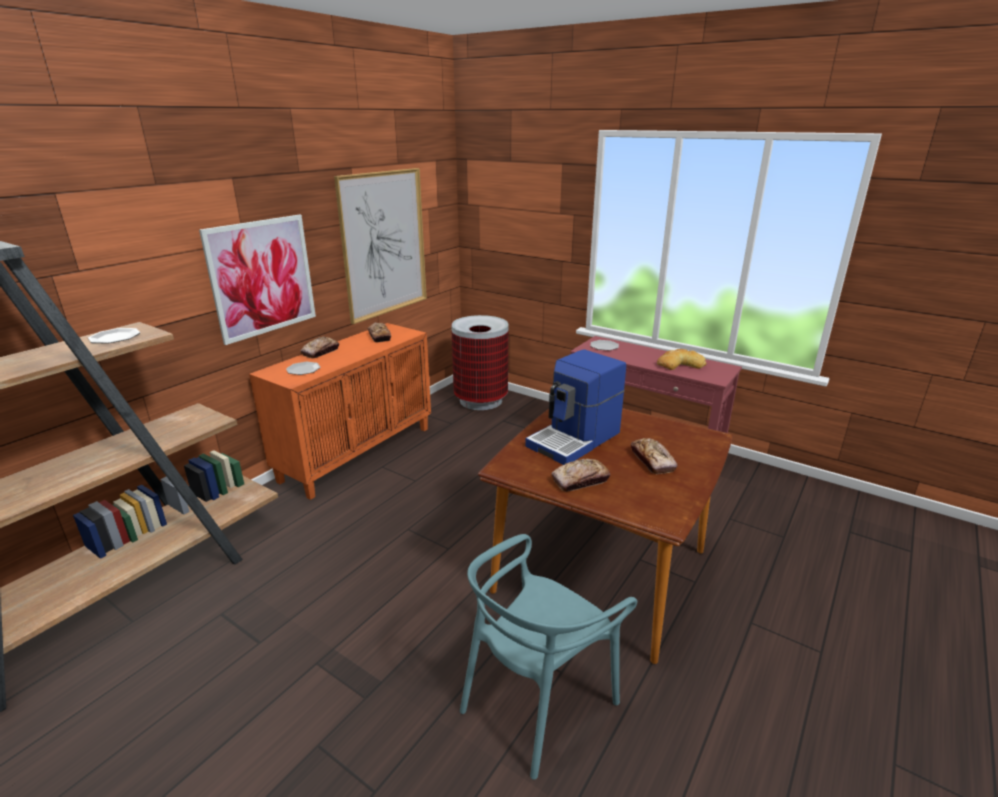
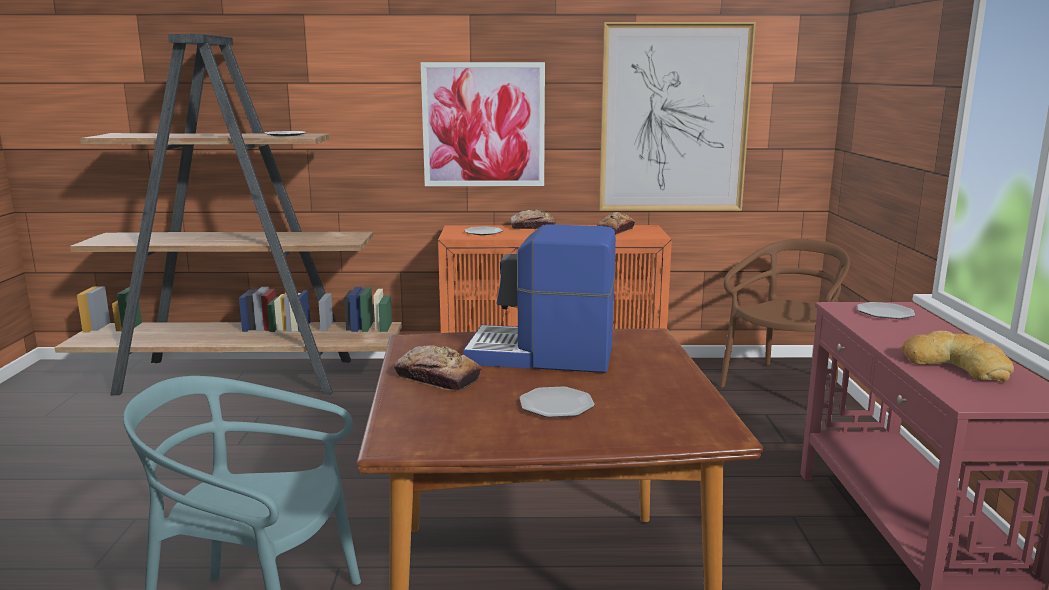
camera: 55 degrees right, 10 degrees down
(481, 400) = (783, 385): trash can -> brown chair
(652, 461) = (556, 405): bread -> plate

